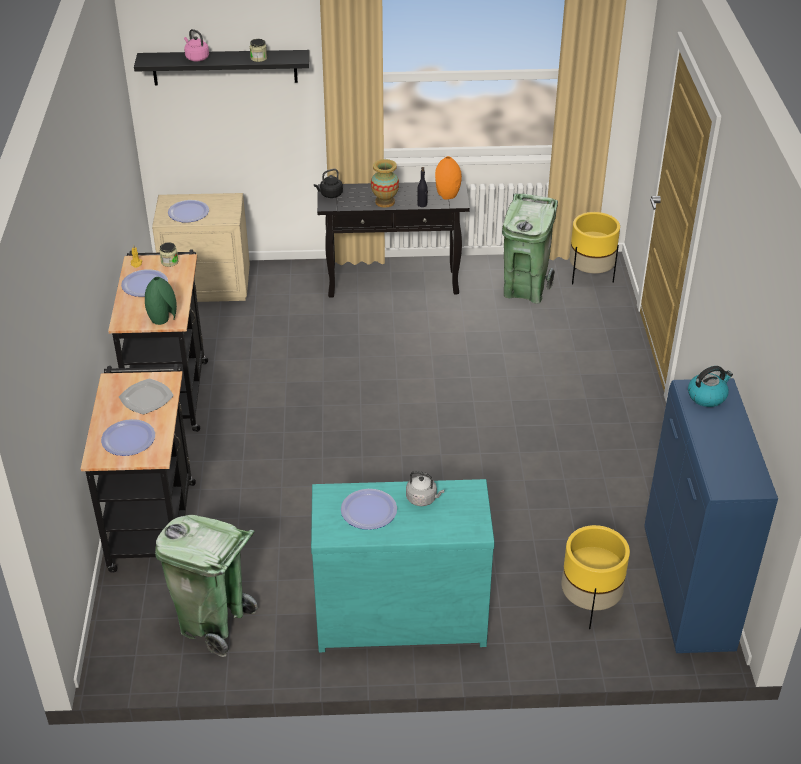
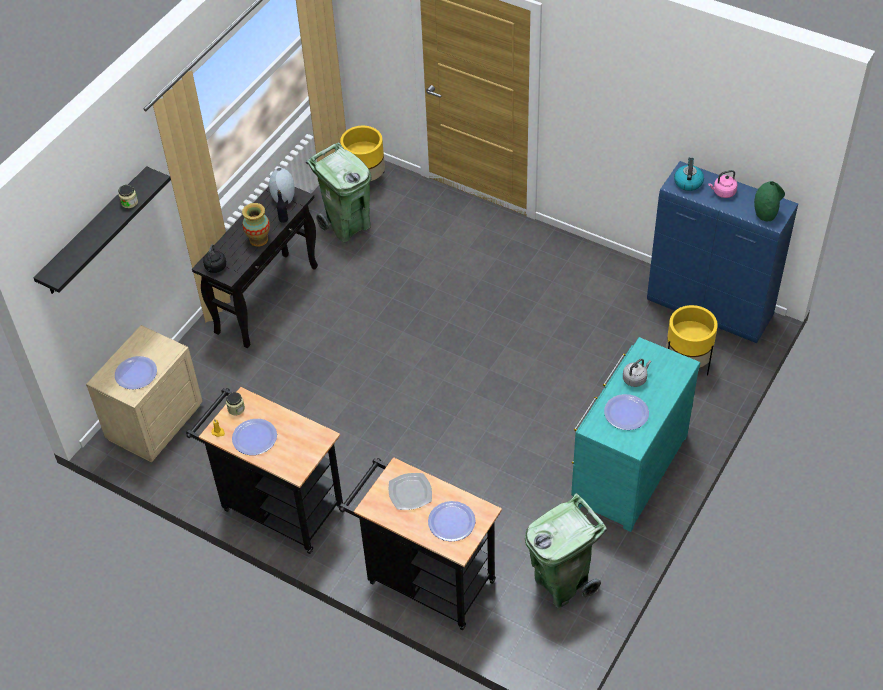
camera: 55 degrees left, 10 degrees up
(163, 318) = (313, 442): green vase -> green vase (766, 213)
(196, 58) = (86, 241): pink kettle -> pink kettle (723, 192)
(447, 194) = (284, 198): orange vase -> grey vase

